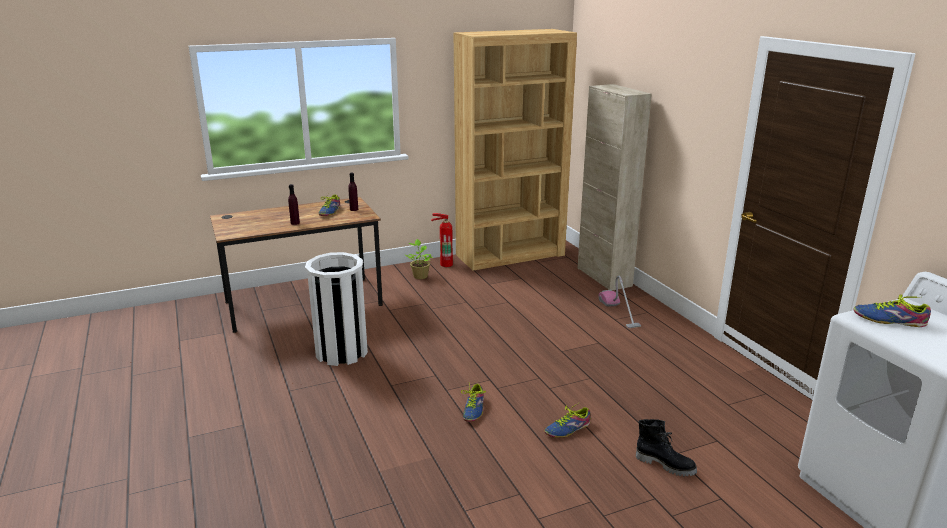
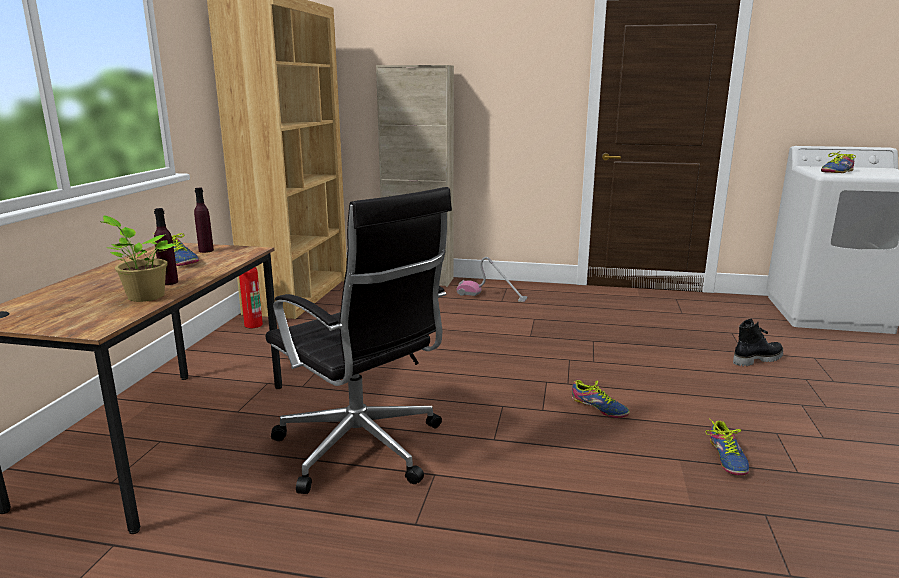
camera: 55 degrees left, 5 degrees down
(341, 352) = (362, 449): white trash can -> black office chair
(420, 276) = (250, 345): potted plant -> potted plant (143, 296)
(568, 429) = (674, 376): shoe -> shoe (727, 458)

